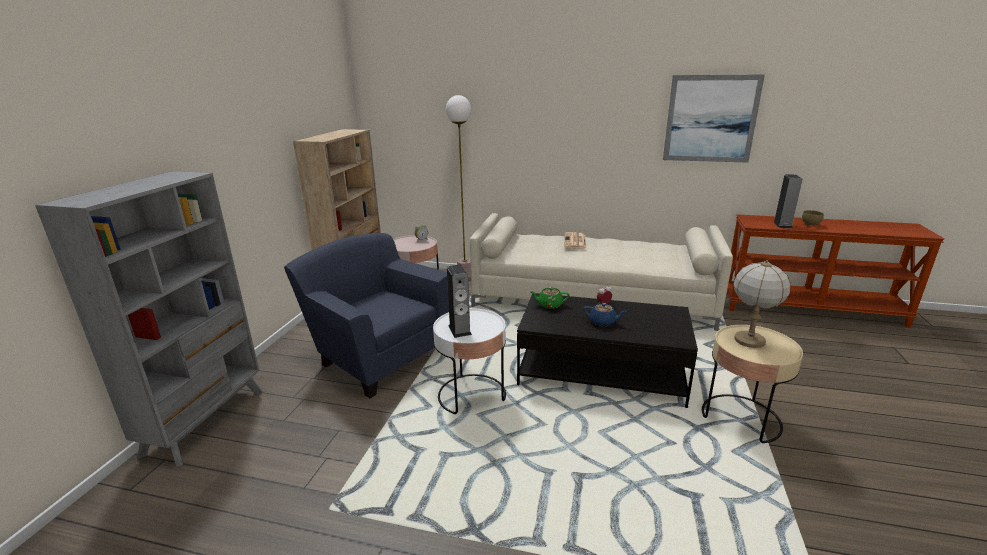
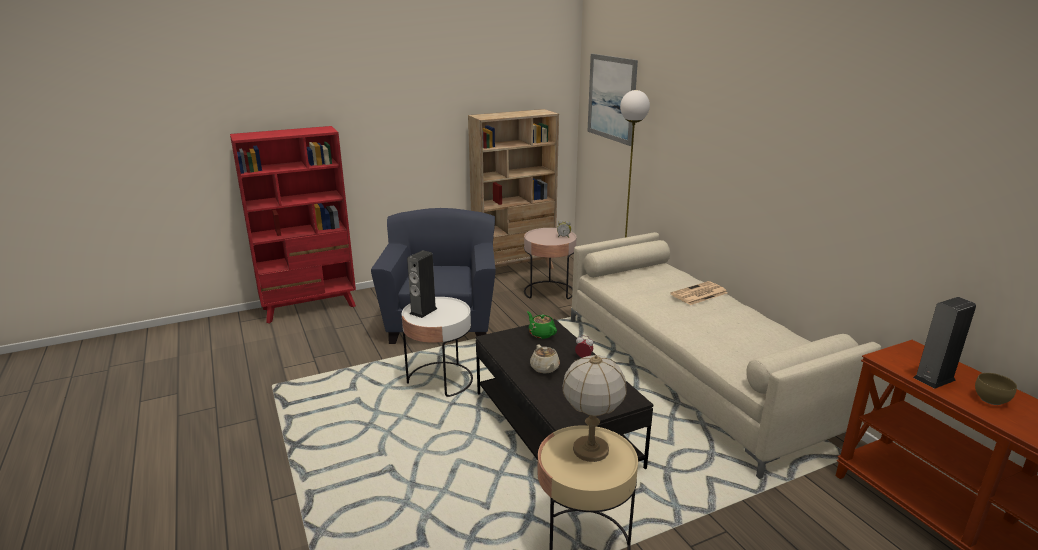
camera: 50 degrees right, 0 degrees up
(206, 421) = (310, 307): grey bookcase -> red bookcase
(603, 322) = (545, 368): blue teapot -> beige teapot
(710, 119) = (894, 177): picture -> picture (611, 98)

